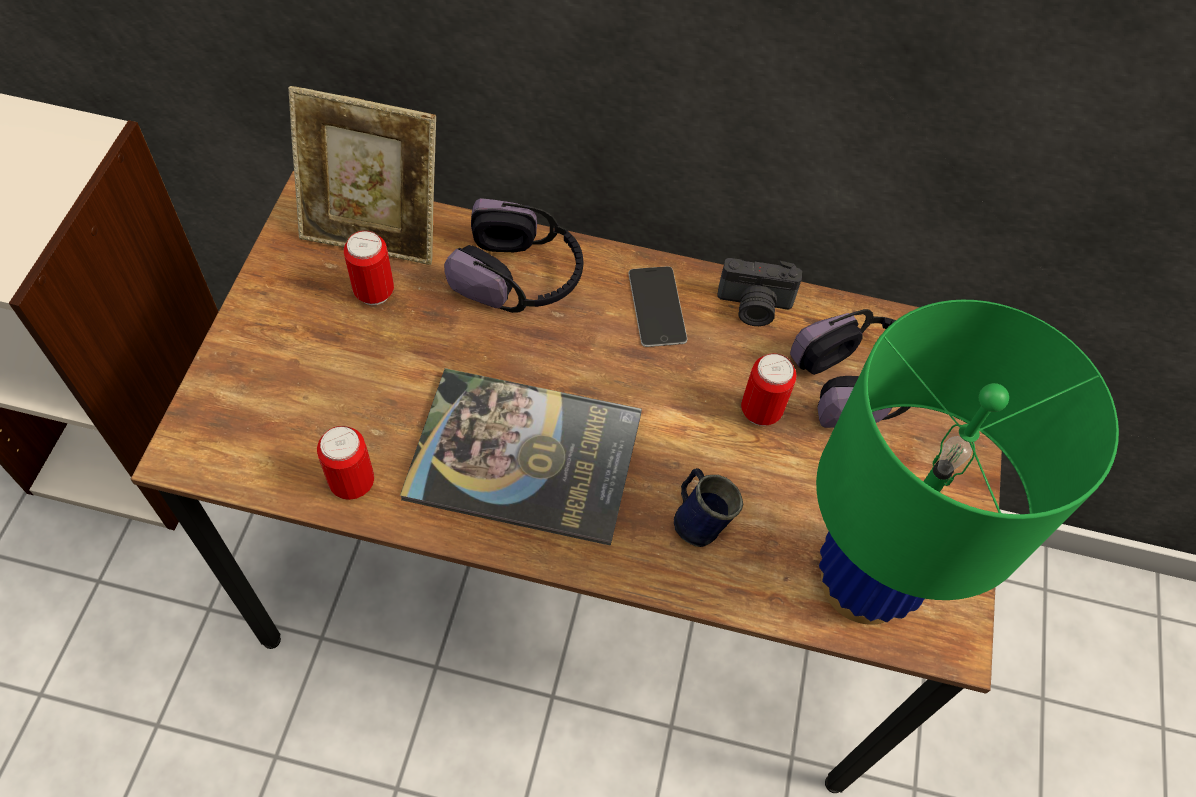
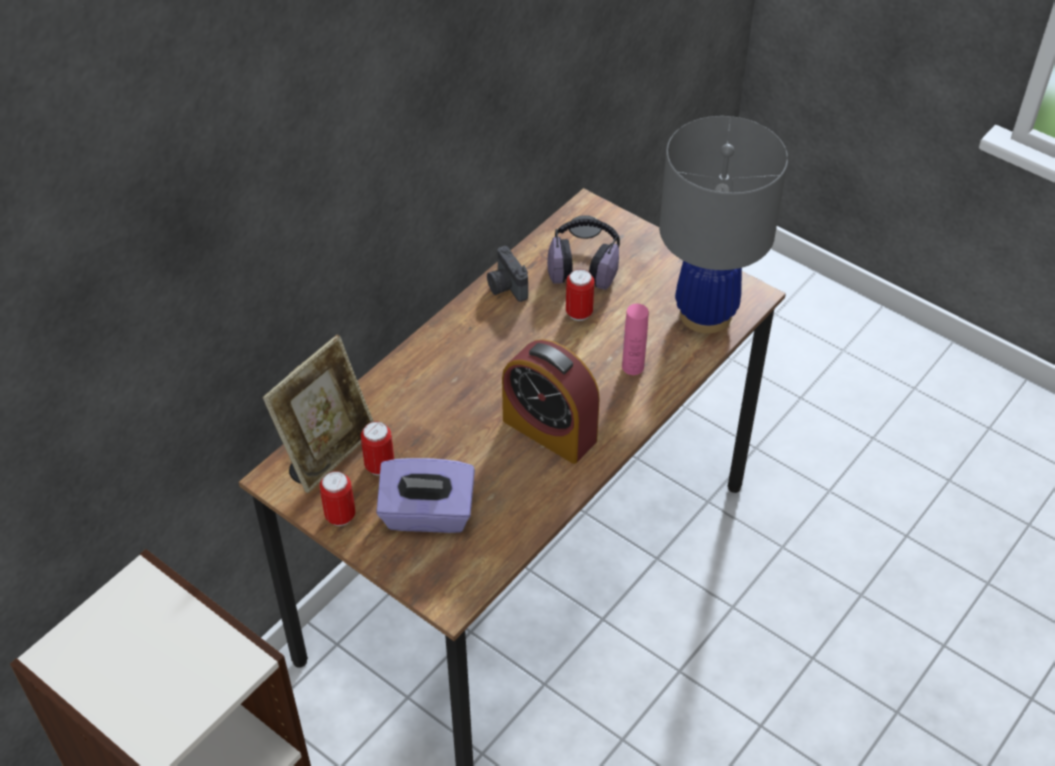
camera: 60 degrees left, 10 degrees down
(316, 373) = (427, 515): none -> purple tissue box
(352, 483) = (522, 519): can -> can (340, 516)
(519, 277) = (414, 388): headphones -> none
(524, 456) = (549, 430): book -> alarm clock
(657, 306) = (478, 330): phone -> none
(699, 519) = (633, 367): blue mug -> pink bottle
(754, 307) = (505, 287): camera -> camera turned 120 degrees clockwise
(865, 582) = (706, 314): green table lamp -> grey table lamp

